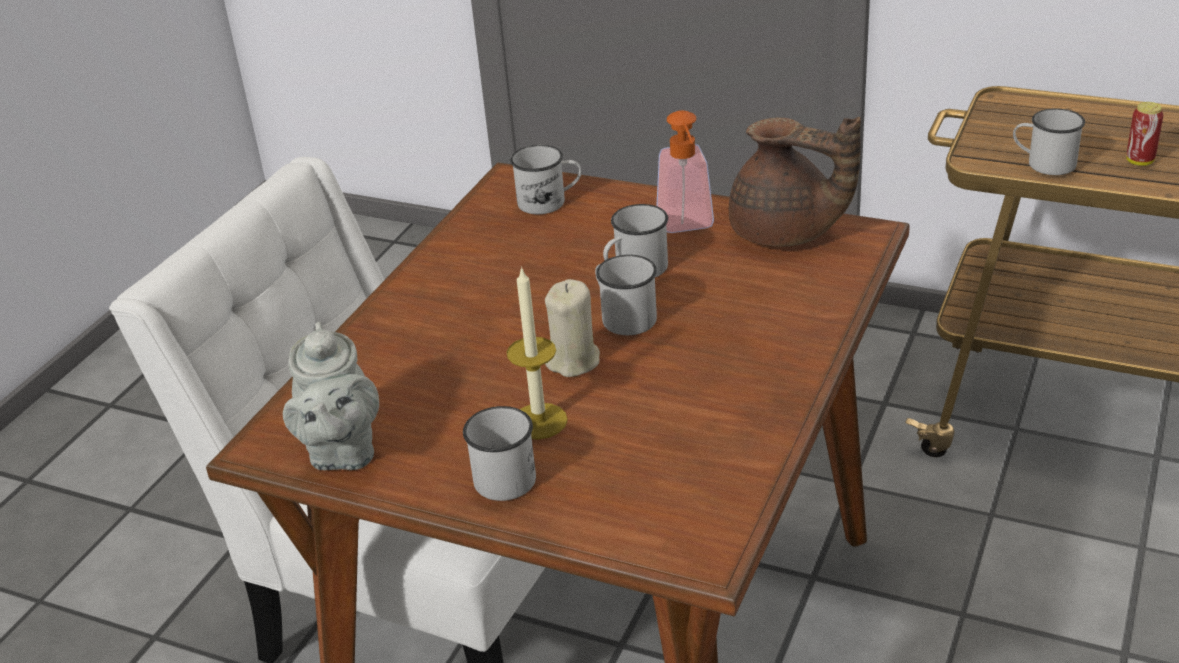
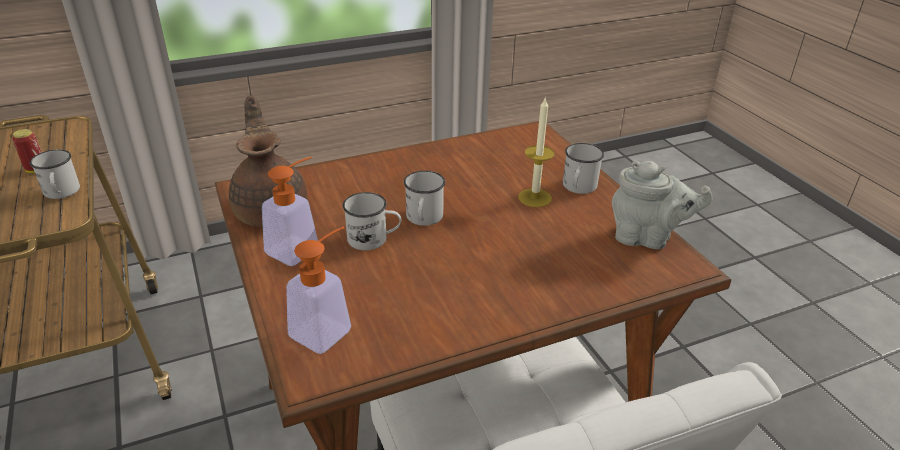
camera: 140 degrees left, 0 degrees up
(341, 452) = (647, 238): grey teapot -> grey teapot turned 75 degrees clockwise
(549, 202) = (327, 328): white mug -> soap dispenser
(573, 361) = (481, 213): beige candle -> none

